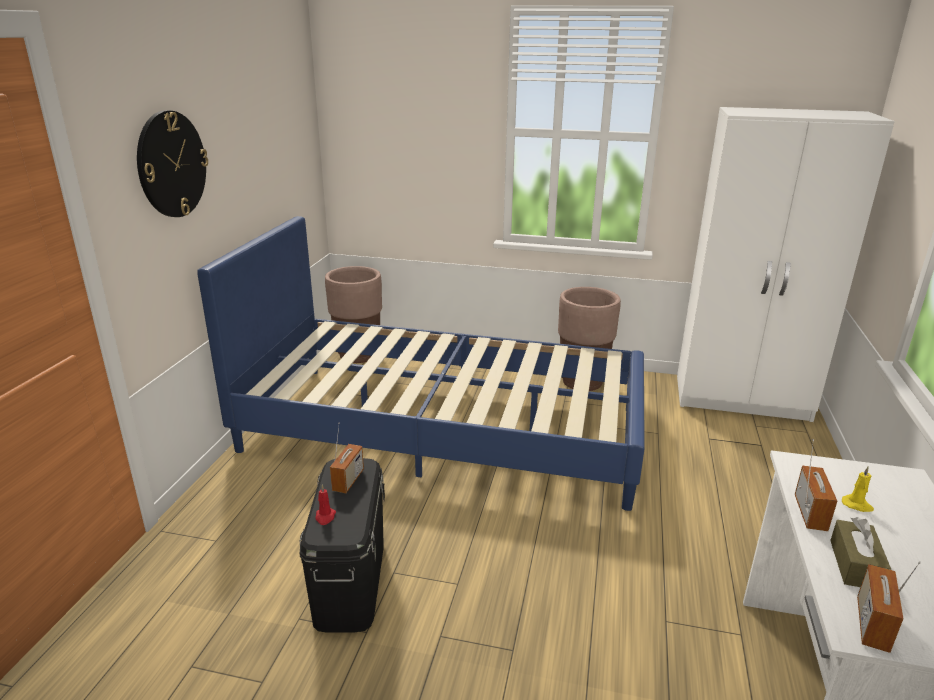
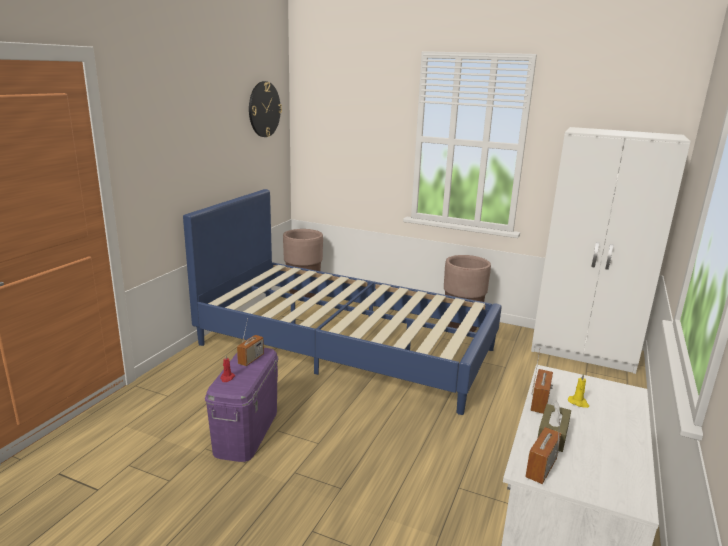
camera: 10 degrees right, 5 degrees down
(171, 164) = (172, 145): wall clock -> wall clock (264, 109)
(350, 581) = (246, 431): black storage box -> purple storage box

